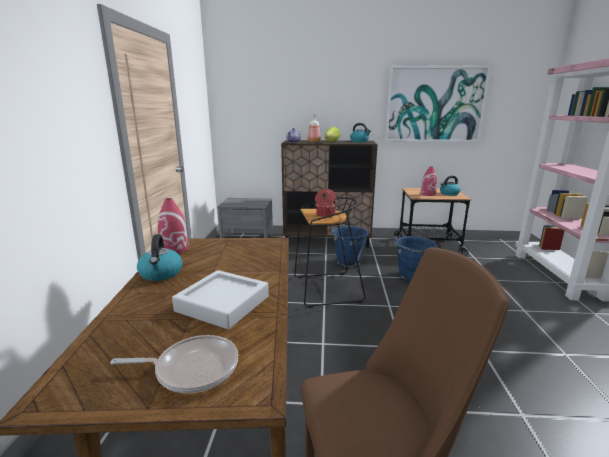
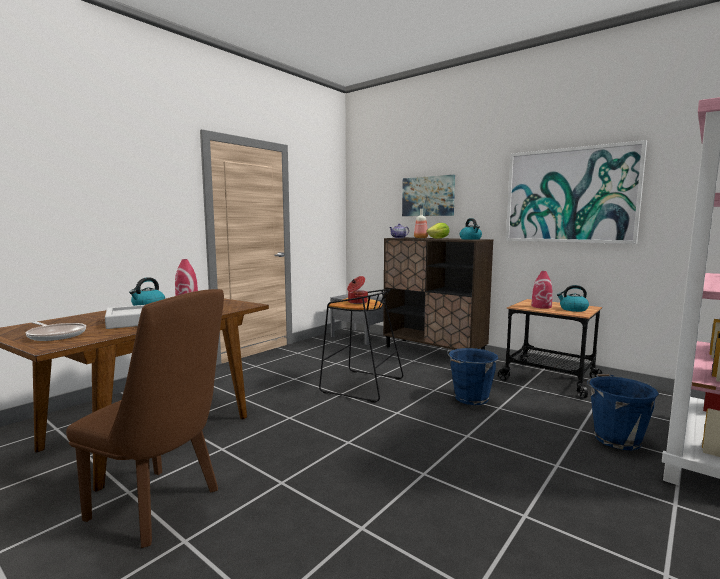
camera: 35 degrees right, 10 degrees down
(309, 100) = (428, 196): none -> picture
(348, 262) = (422, 372): blue bucket -> blue bucket (616, 439)

